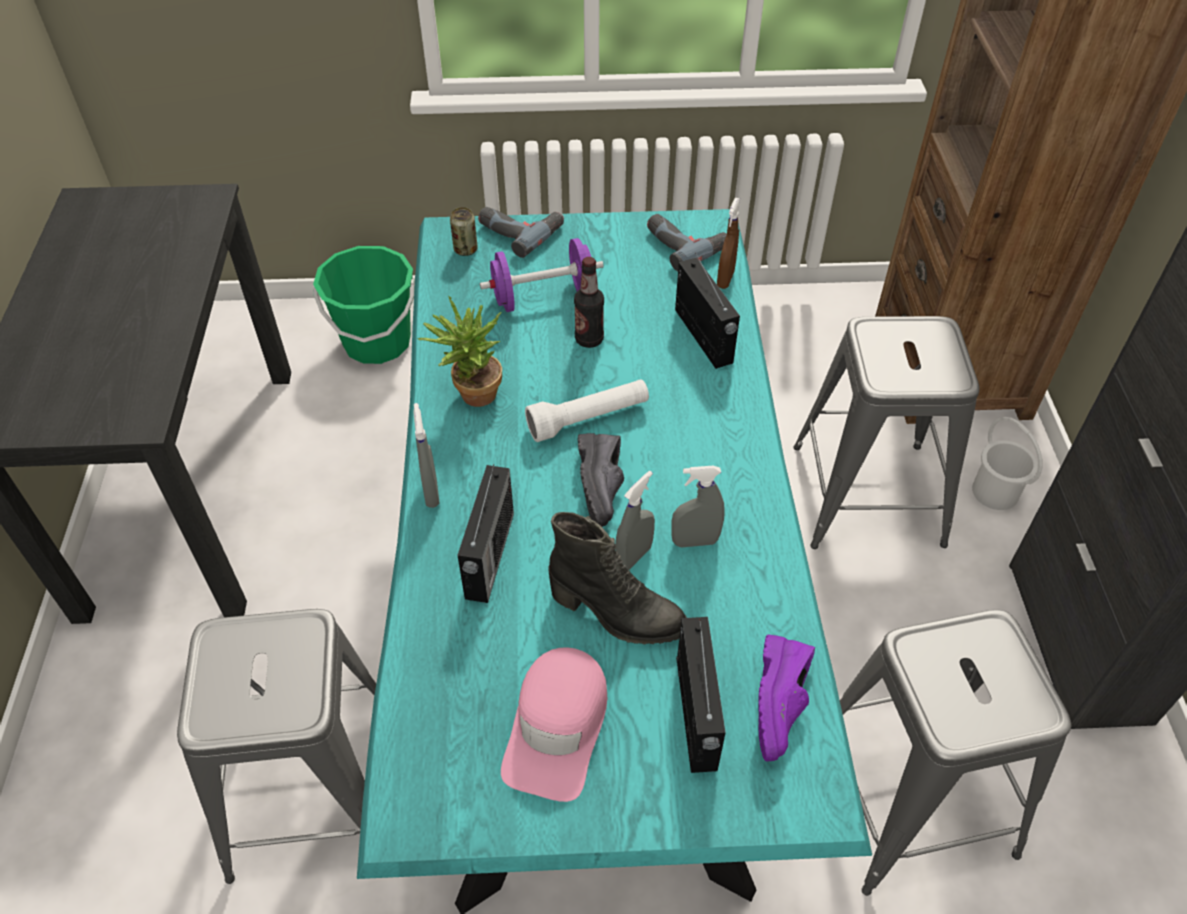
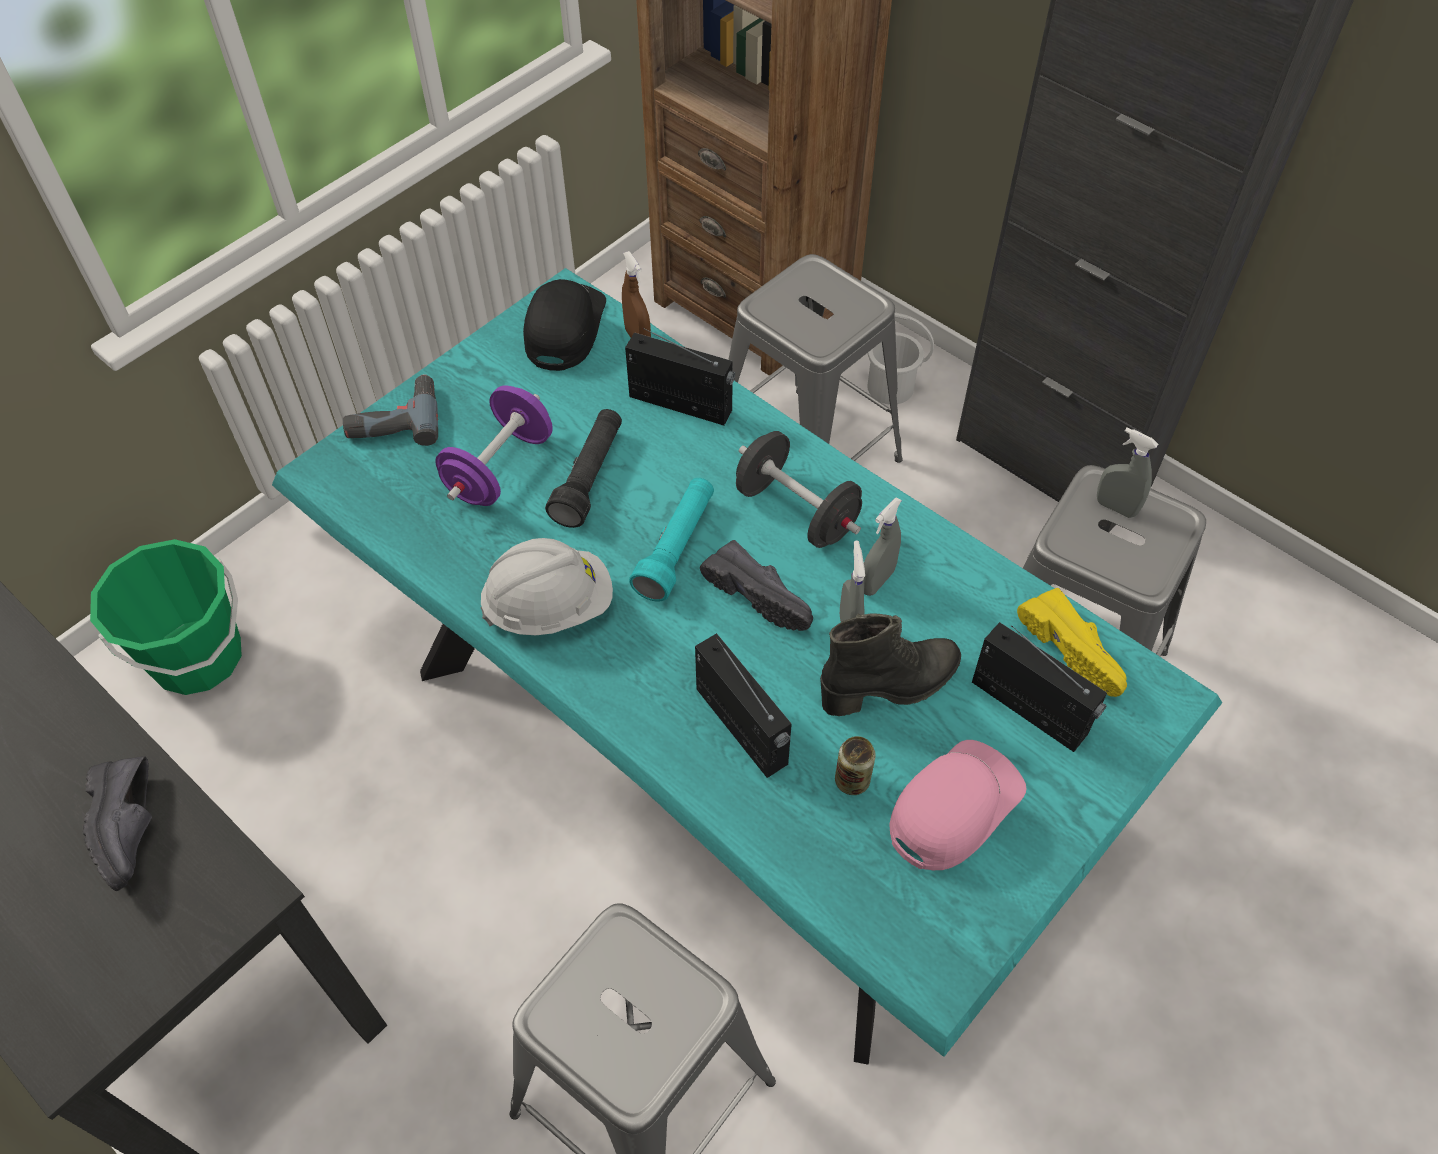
camera: 45 degrees left, 5 degrees up
(140, 346) = (135, 827): none -> black shoe
(431, 492) = (626, 717): grey spray bottle -> grey spray bottle (1115, 507)
(465, 250) = (364, 475): can -> can (852, 780)
(471, 395) = (550, 606): potted plant -> white hard hat
(557, 727) = (954, 807): pink cap -> pink cap turned 105 degrees counterclockwise
(588, 419) = (677, 548): white flashlight -> turquoise flashlight
(589, 339) = (589, 477): bottle -> black flashlight
(685, 243) = (564, 328): power drill -> black cap
(696, 455) = (796, 511): none -> black dumbbell
(784, 706) = (1074, 650): purple shoe -> yellow shoe

